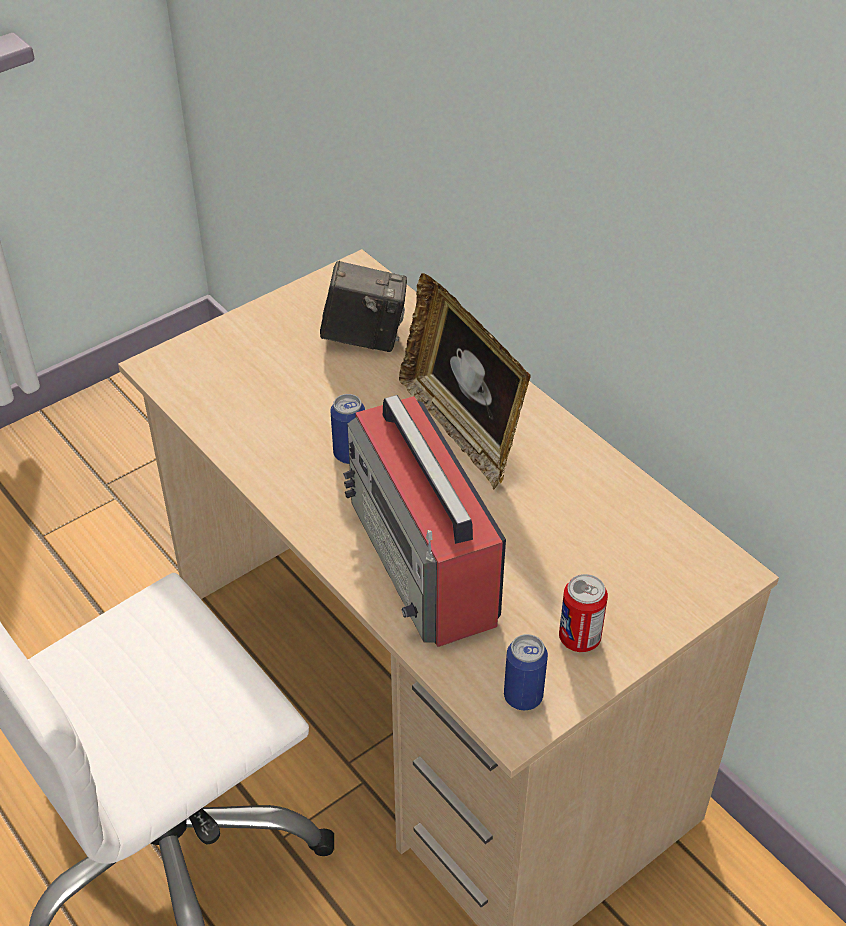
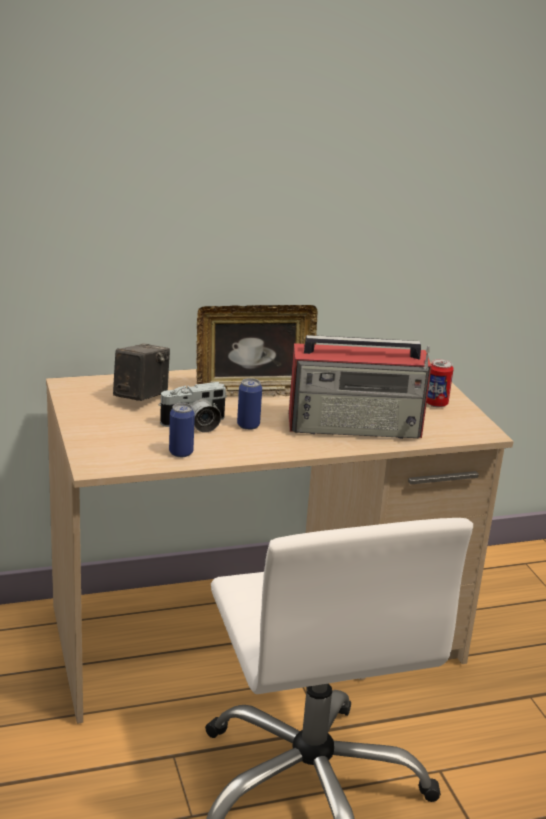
camera: 70 degrees left, 20 degrees down
(319, 407) = (195, 424): none -> camera
(523, 696) = (467, 426): can -> can (181, 452)

